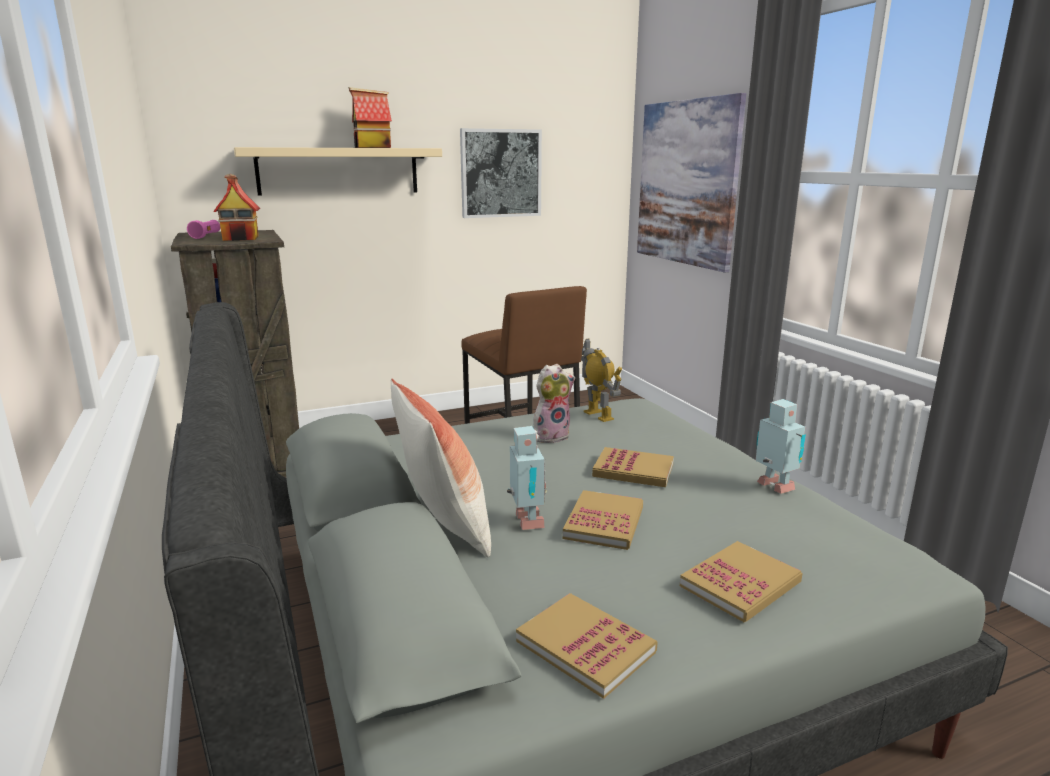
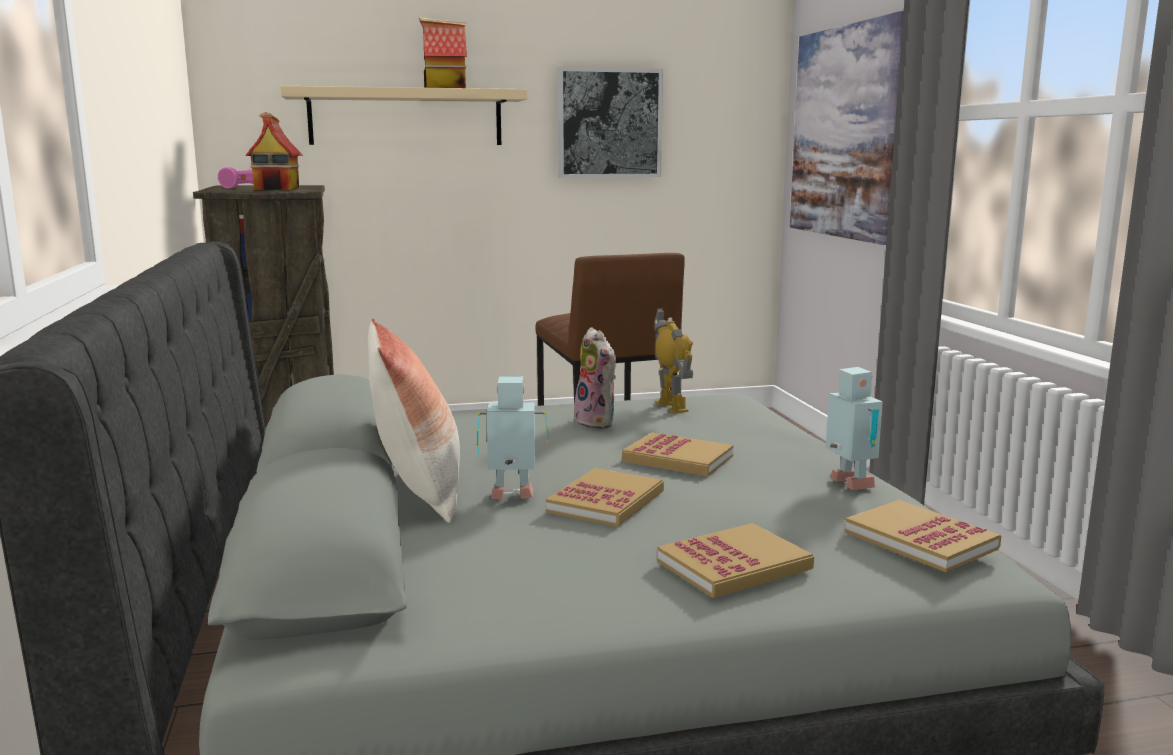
camera: 10 degrees right, 5 degrees down
(526, 522) = (513, 496): toy robot -> toy robot turned 90 degrees counterclockwise
(551, 436) = (598, 422): plush toy -> plush toy turned 75 degrees clockwise
(585, 646) = (510, 603): book -> book (920, 540)

